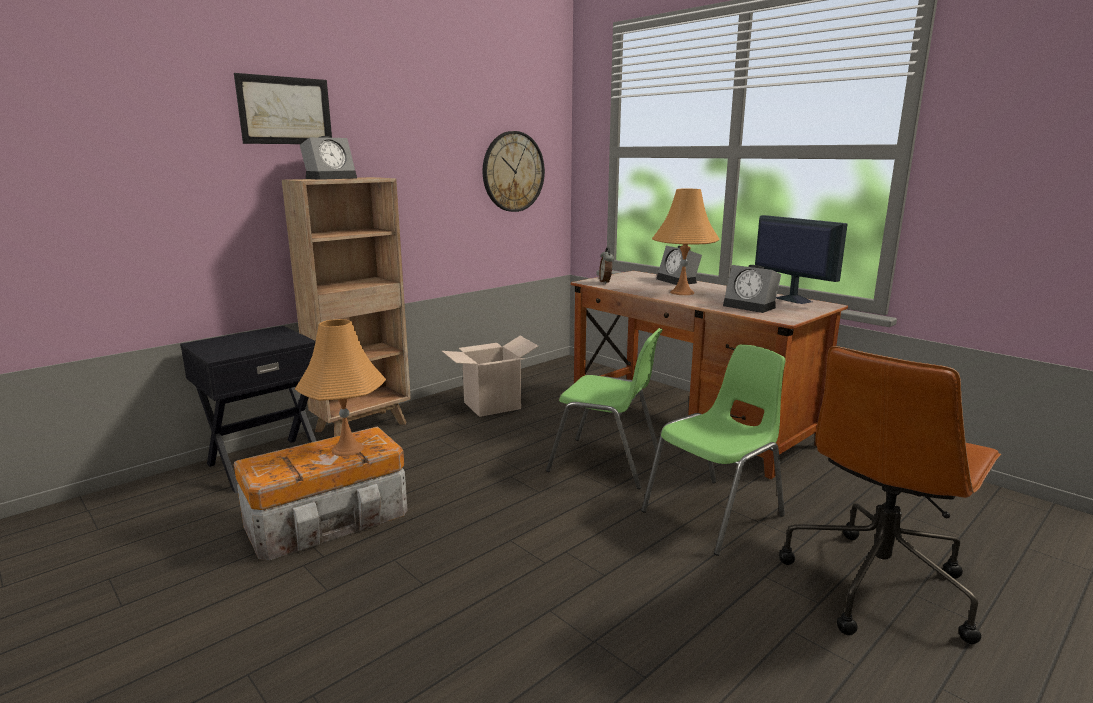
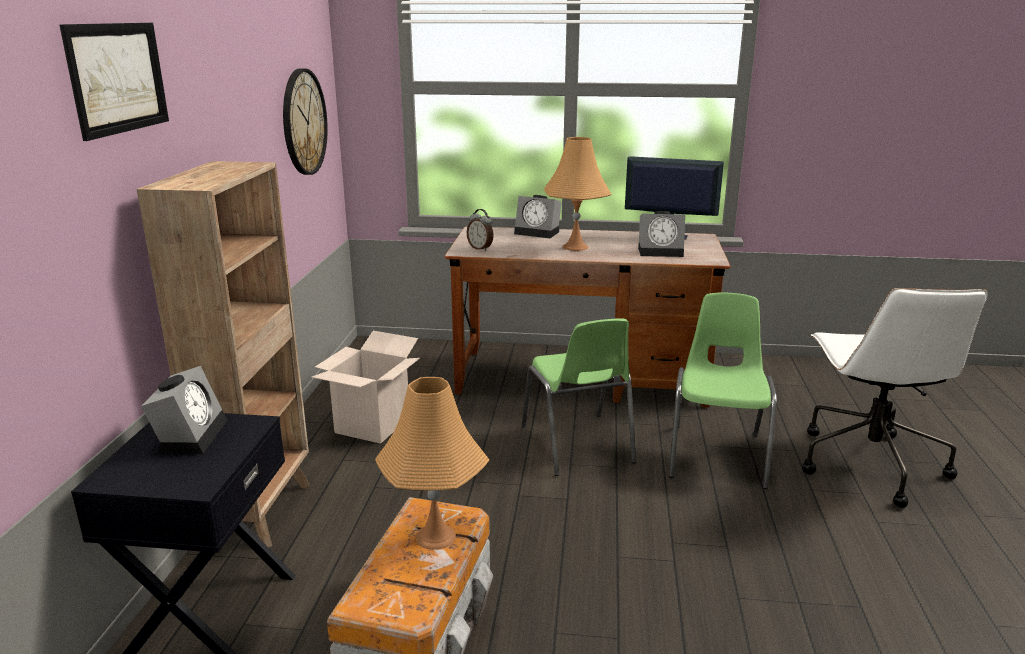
camera: 40 degrees left, 5 degrees up
(331, 178) = (197, 175): alarm clock -> alarm clock (191, 435)
(606, 464) = (577, 445): green chair -> green chair turned 90 degrees clockwise
(877, 584) = (868, 463): brown office chair -> white office chair

